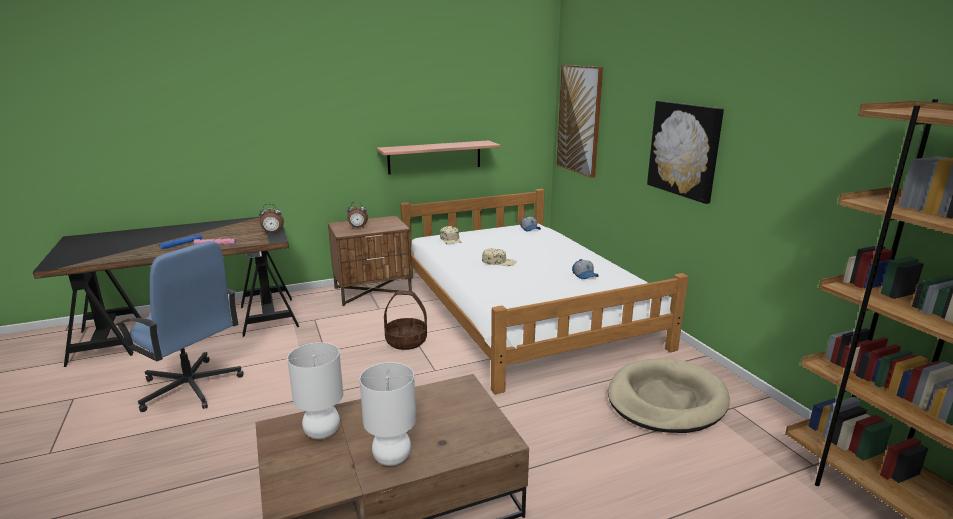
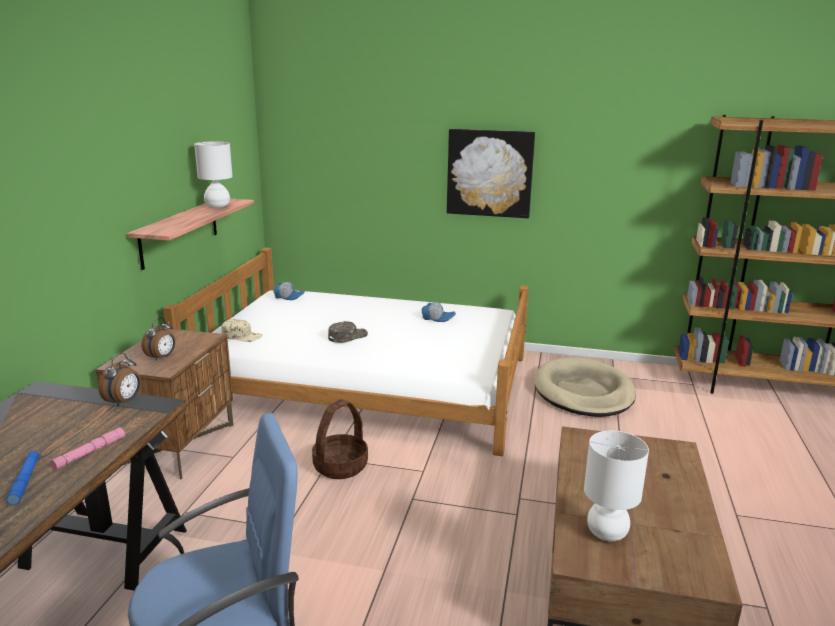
camera: 55 degrees left, 0 degrees up
(391, 457) = (675, 506): white table lamp -> white table lamp (217, 206)
(499, 262) = (347, 336): beige cap -> green cap
(579, 120) = (314, 157): picture -> none

